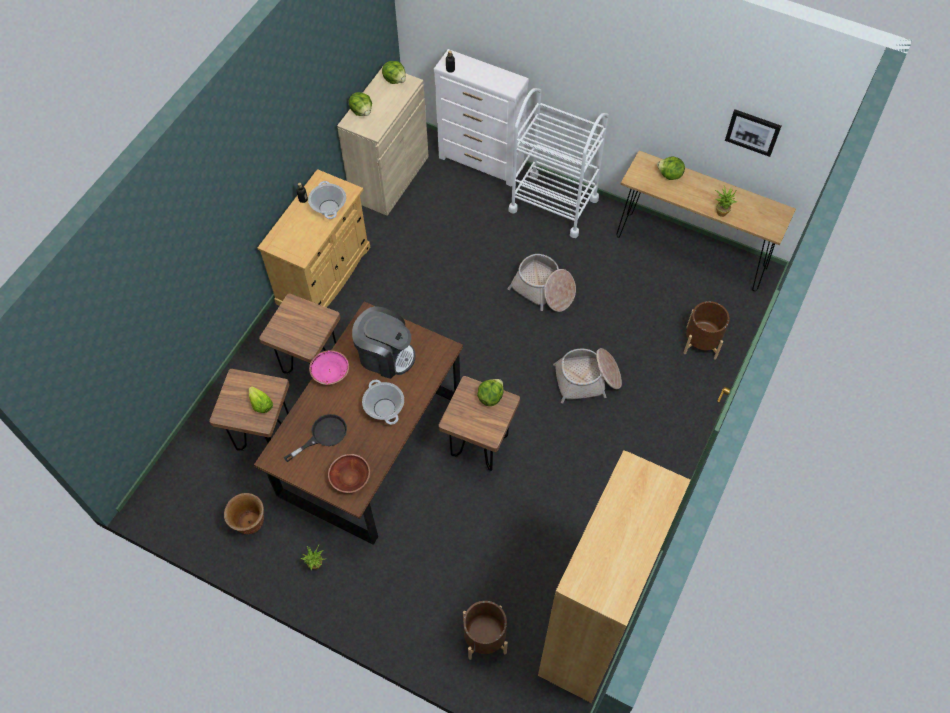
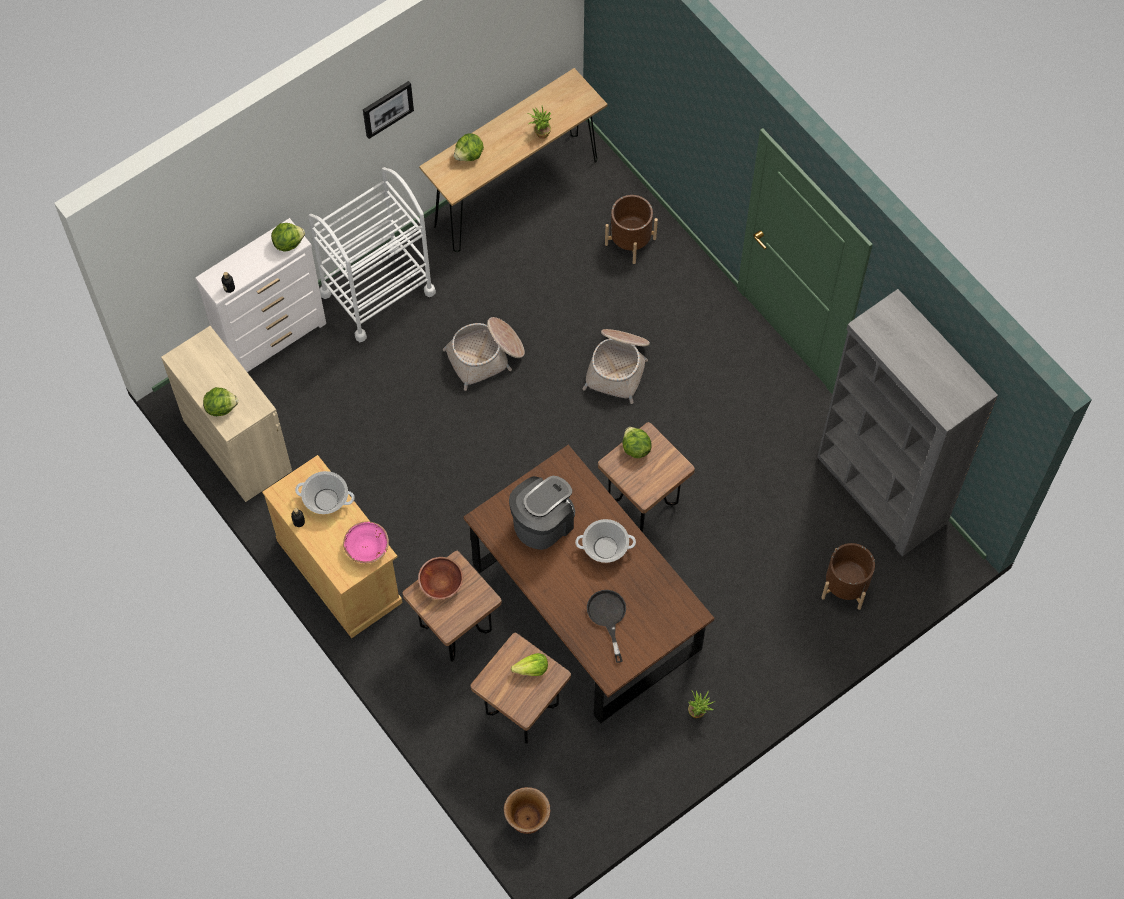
camera: 65 degrees left, 5 degrees up
(250, 523) = (619, 760): brown planter -> brown planter (527, 819)
(330, 373) = (537, 583): pink bowl -> pink bowl (367, 547)
(350, 478) = (668, 609): brown bowl -> brown bowl (441, 582)
(395, 80) = (192, 354): lettuce -> lettuce (288, 242)
(591, 630) = (881, 491): brown bookcase -> grey bookcase
(753, 132) = (511, 52): picture -> picture (387, 108)

